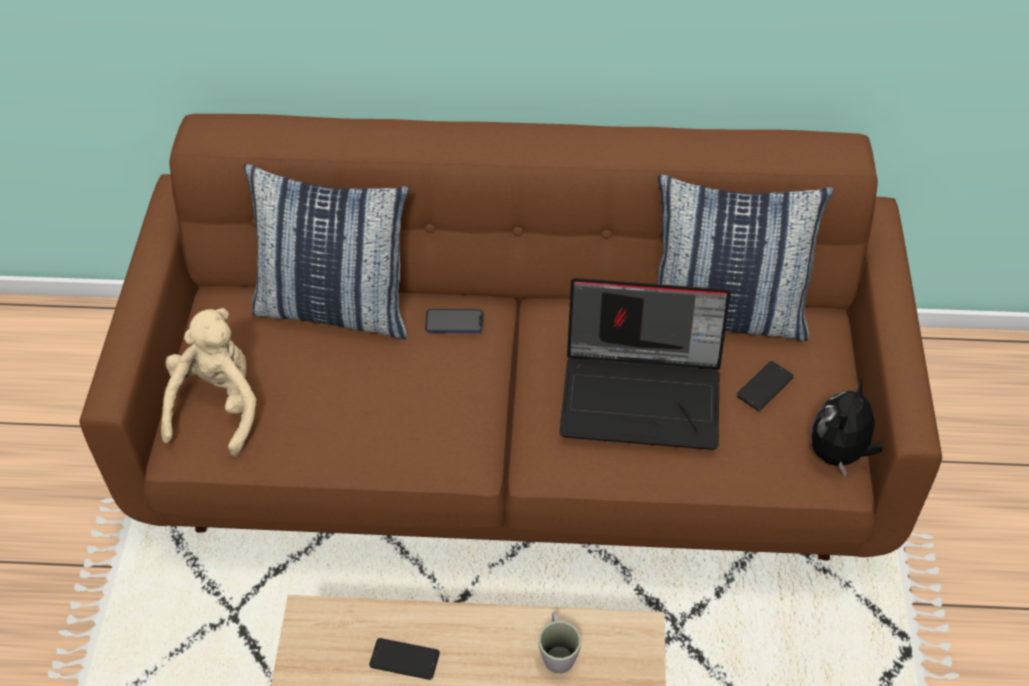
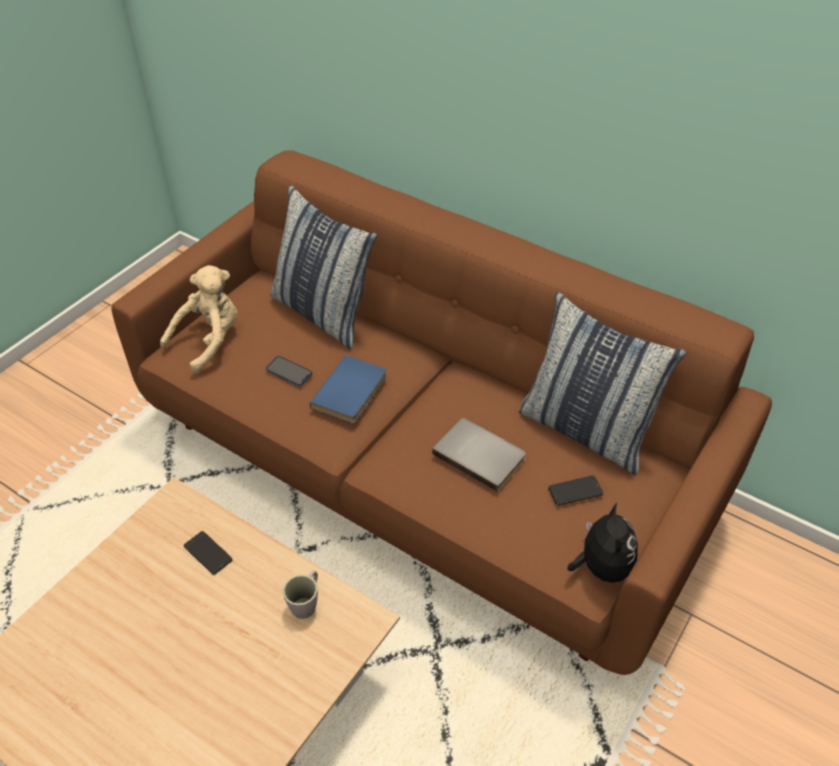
camera: 30 degrees right, 5 degrees down
(449, 389) = (352, 392): none -> blue book
(454, 322) = (390, 353): phone -> phone (289, 372)
(643, 393) = (480, 454): laptop -> grey book
(840, 453) = (601, 567): plush toy -> plush toy turned 120 degrees clockwise

